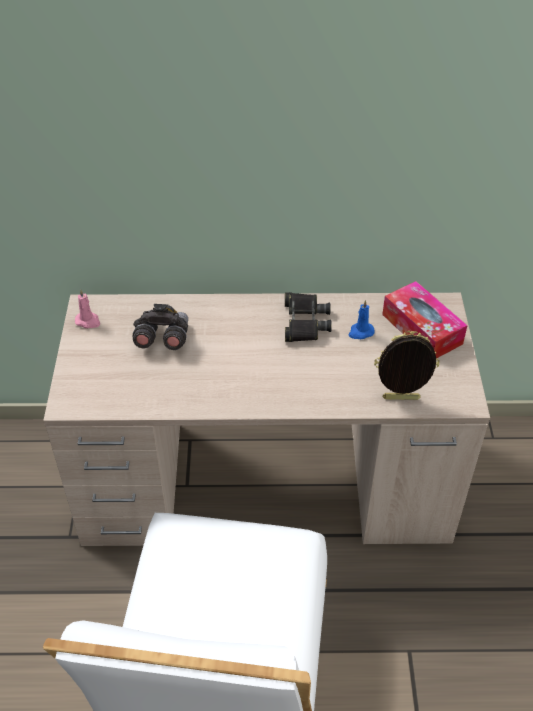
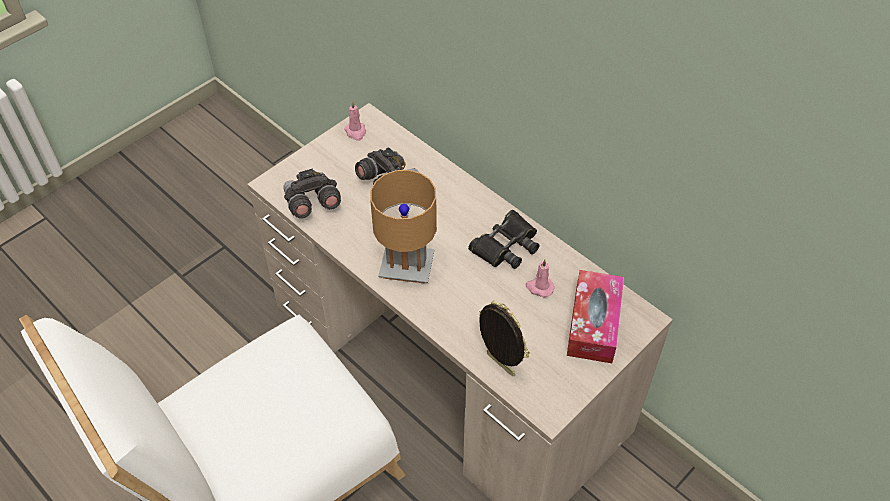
camera: 45 degrees right, 5 degrees up
(121, 396) = (312, 204): none -> grey binoculars
(254, 385) = (407, 266): none -> brown table lamp
(360, 332) = (539, 287): blue candle -> pink candle

